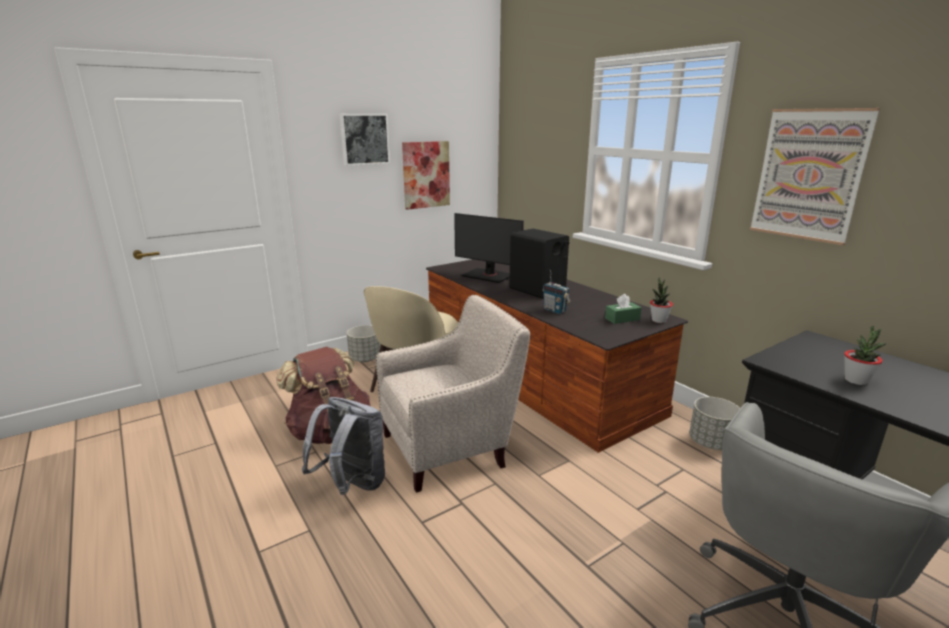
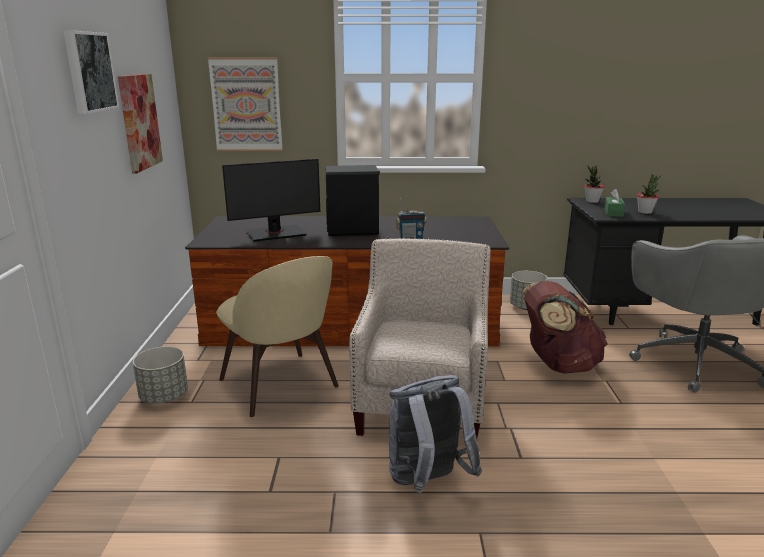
camera: 55 degrees left, 0 degrees up
(330, 431) = (303, 469): brown backpack -> brown backpack (558, 364)
(622, 319) = (461, 228): green tissue box -> green tissue box (613, 212)
(658, 320) = (479, 221): potted plant -> potted plant (592, 201)
(809, 175) = (553, 85): picture -> picture (246, 105)

